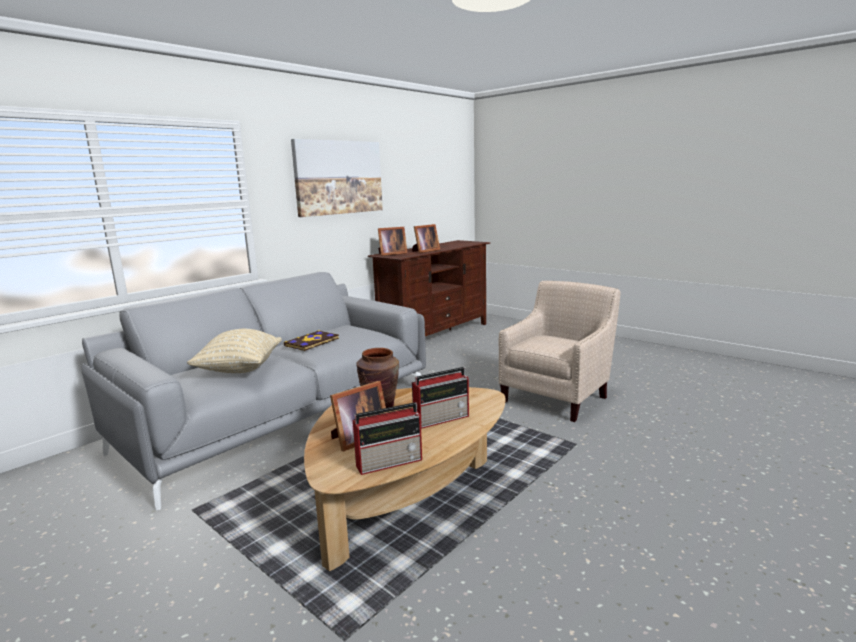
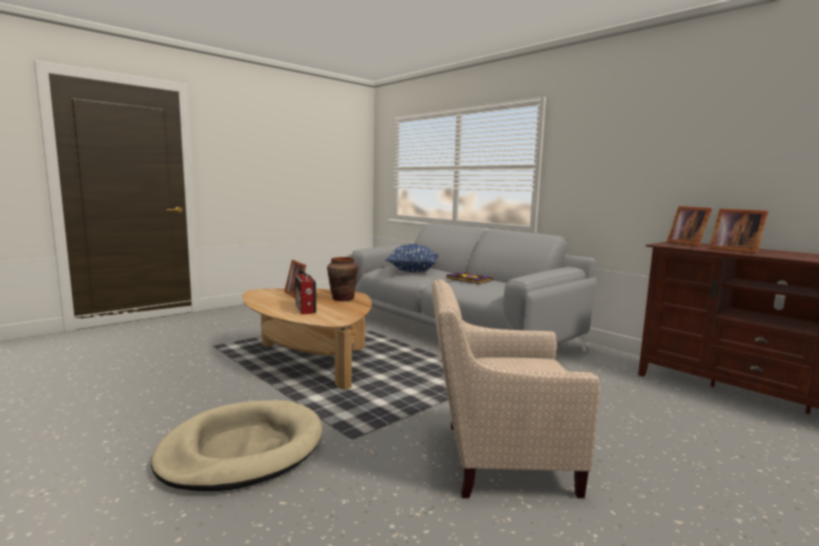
camera: 95 degrees right, 5 degrees down
(240, 369) = (412, 271): beige pillow -> blue pillow
(338, 177) = (646, 141): picture -> none
(390, 462) = (261, 298): radio -> none
(557, 397) = (497, 457): beige armchair -> beige armchair turned 135 degrees clockwise
(634, 491) = (242, 450): none -> beige dog bed

